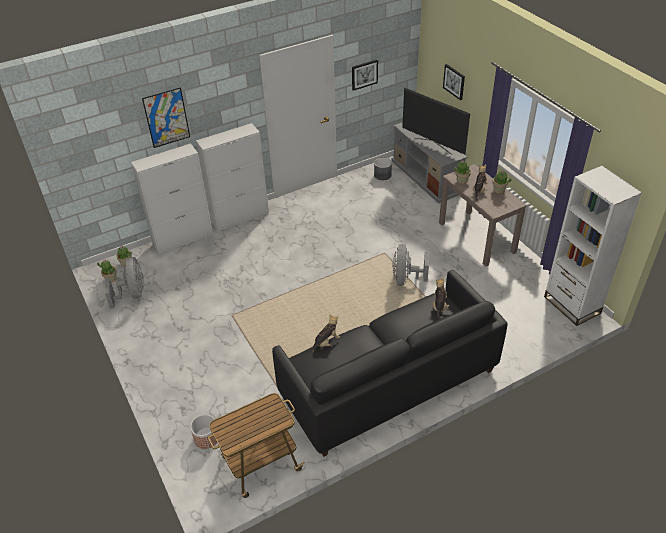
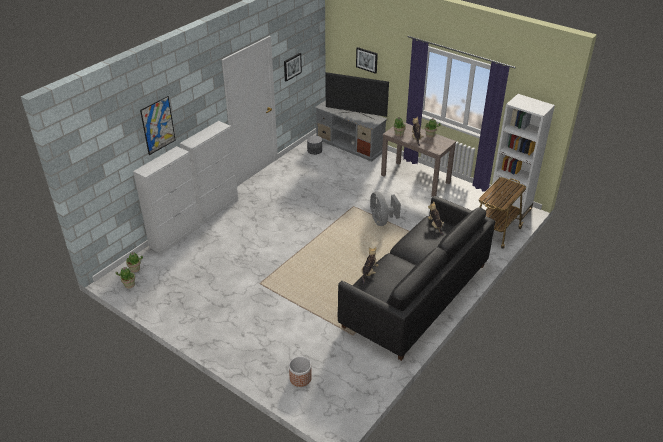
camera: 25 degrees left, 5 degrees down
(132, 294) = (159, 291): grey fan -> none
(260, 464) = (356, 382): cart -> cart (495, 232)

